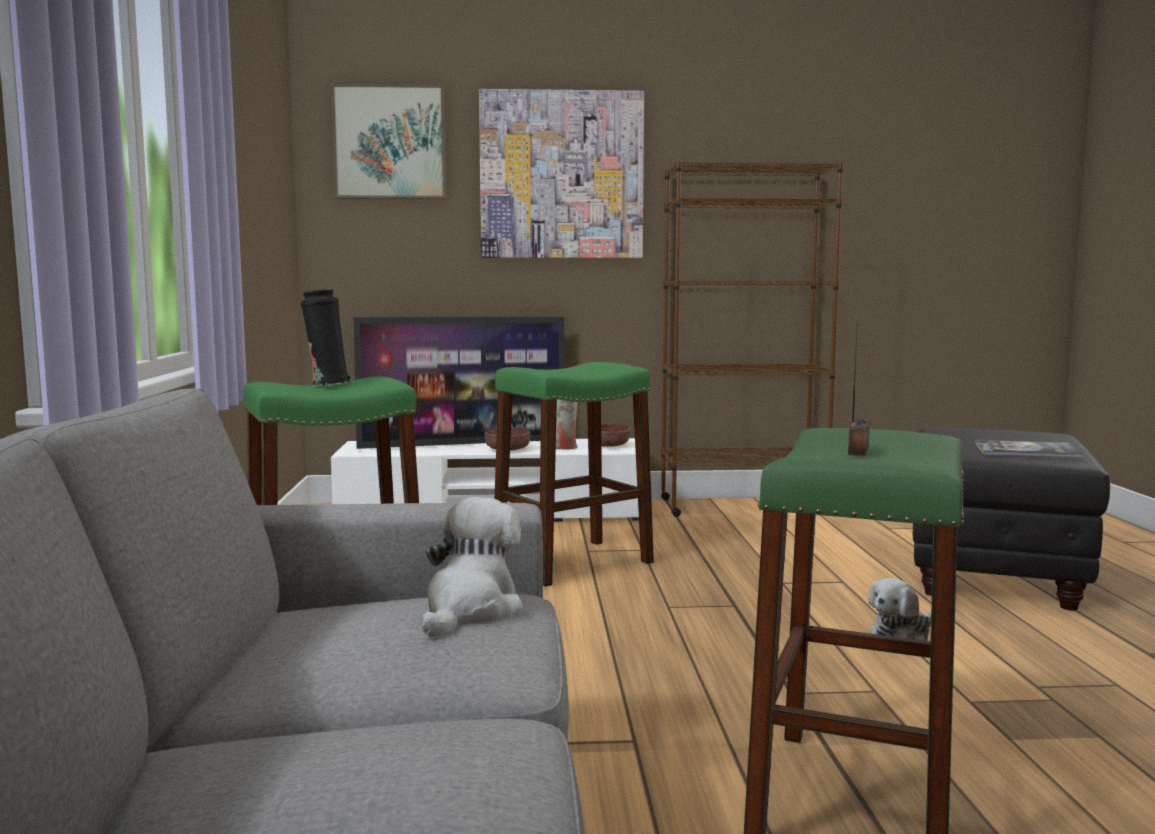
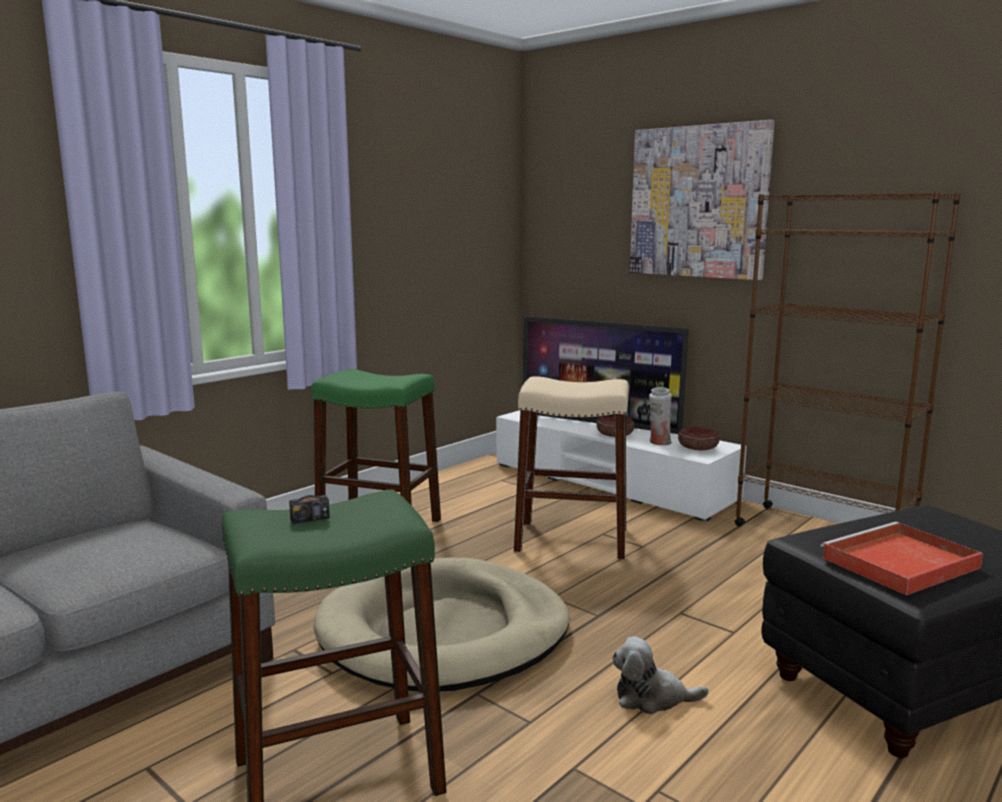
camera: 45 degrees right, 5 degrees up
(326, 384) = (373, 377): black vase -> none
(390, 142) = (576, 178): picture -> none
(470, 610) = (144, 549): plush toy -> none
(573, 562) = (572, 540): green stool -> beige stool
(649, 665) = (444, 632): none -> beige dog bed
(1026, 451) = (898, 564): book -> red tray

